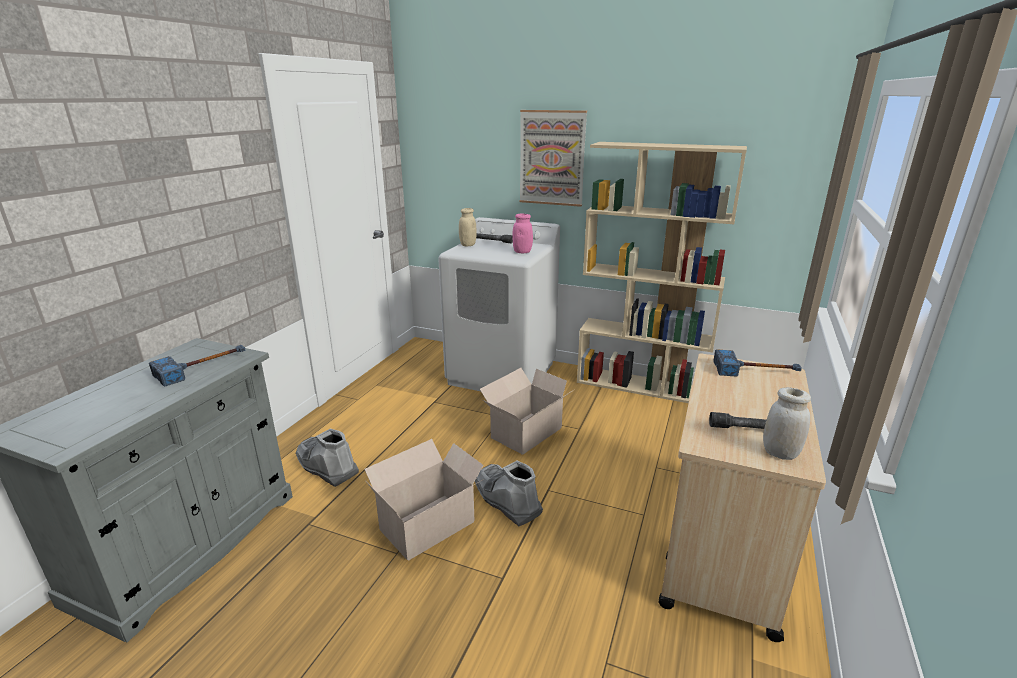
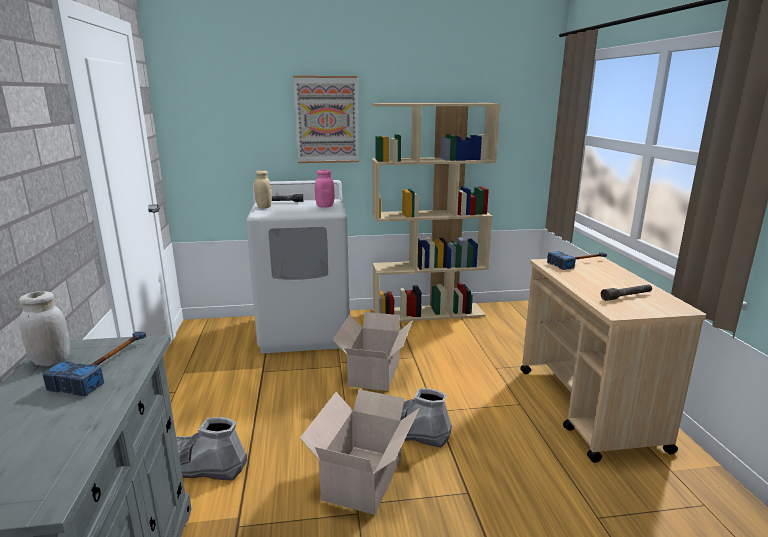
camera: 30 degrees left, 5 degrees down
(780, 453) = (663, 305): white jar -> white jar (51, 361)

